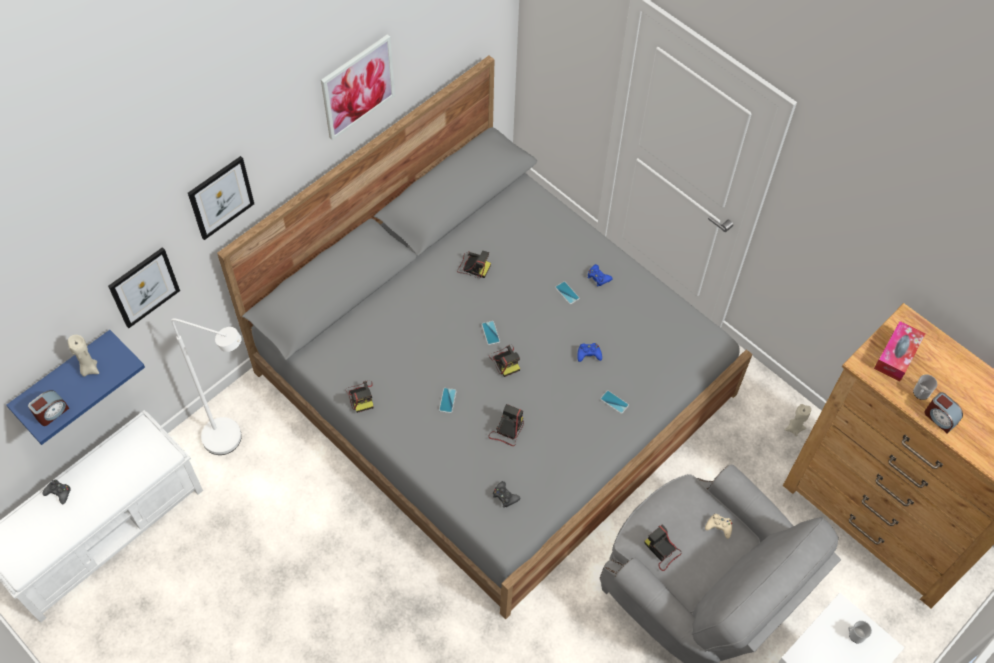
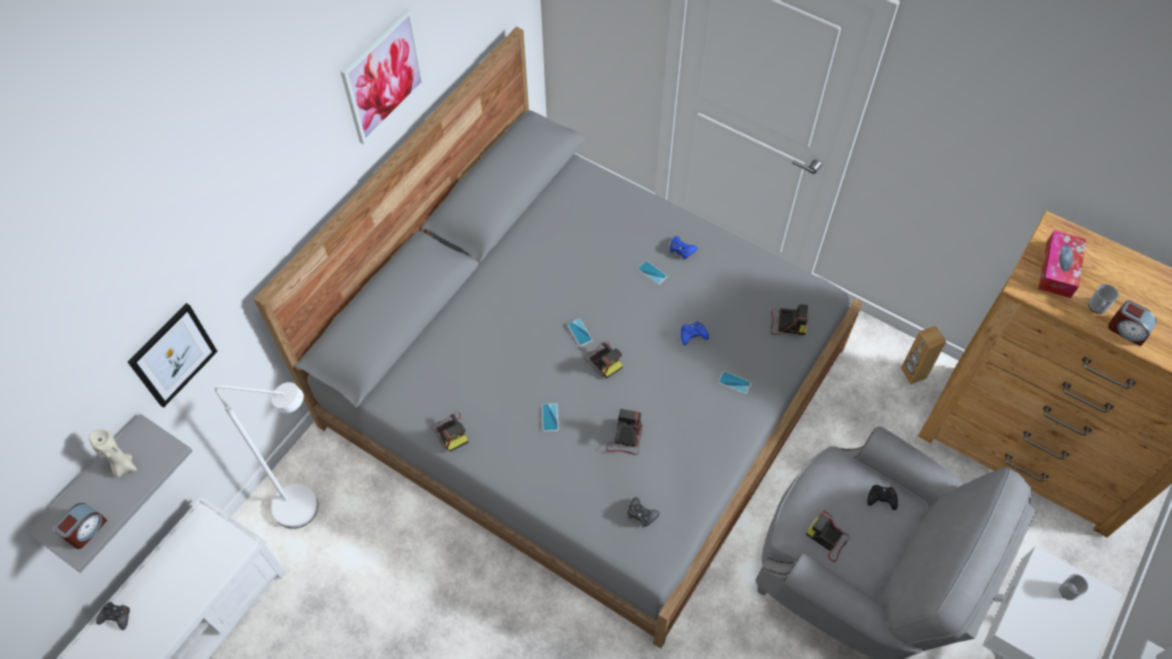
camera: 10 degrees left, 0 degrees up
(65, 377) = (96, 482): blue shelf -> grey shelf
(221, 197) = (246, 231): picture -> none
(473, 266) = (542, 263): camera -> camera (786, 324)
(719, 526) = (881, 498): beige game controller -> black game controller
(794, 428) = (913, 373): beige candle -> brown speaker

